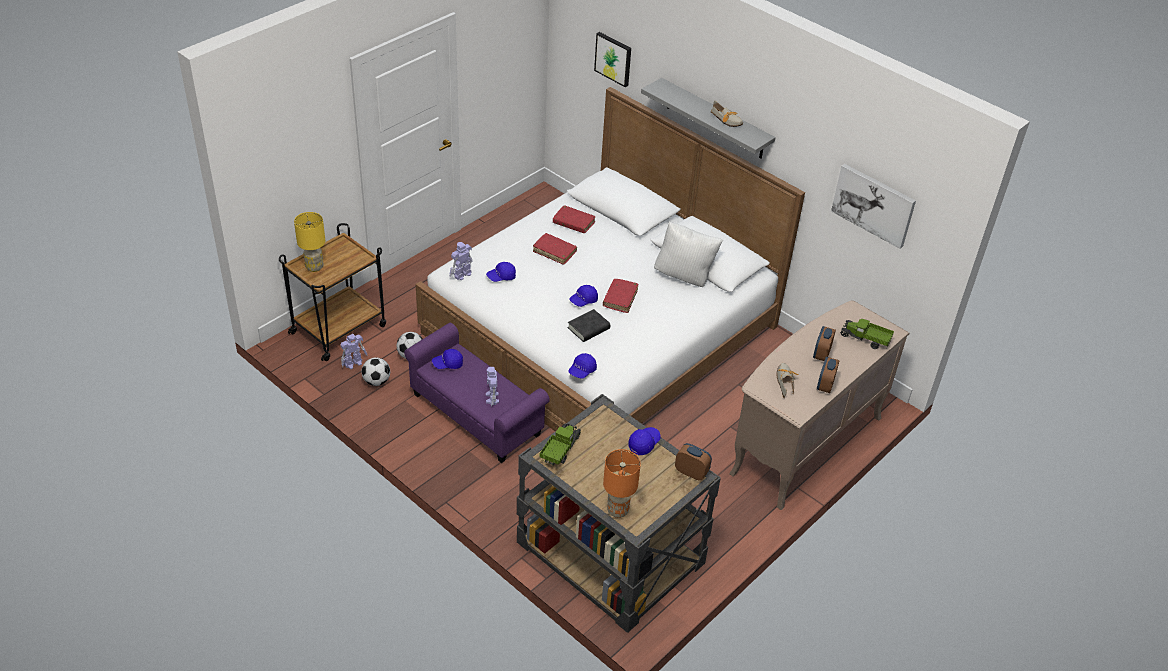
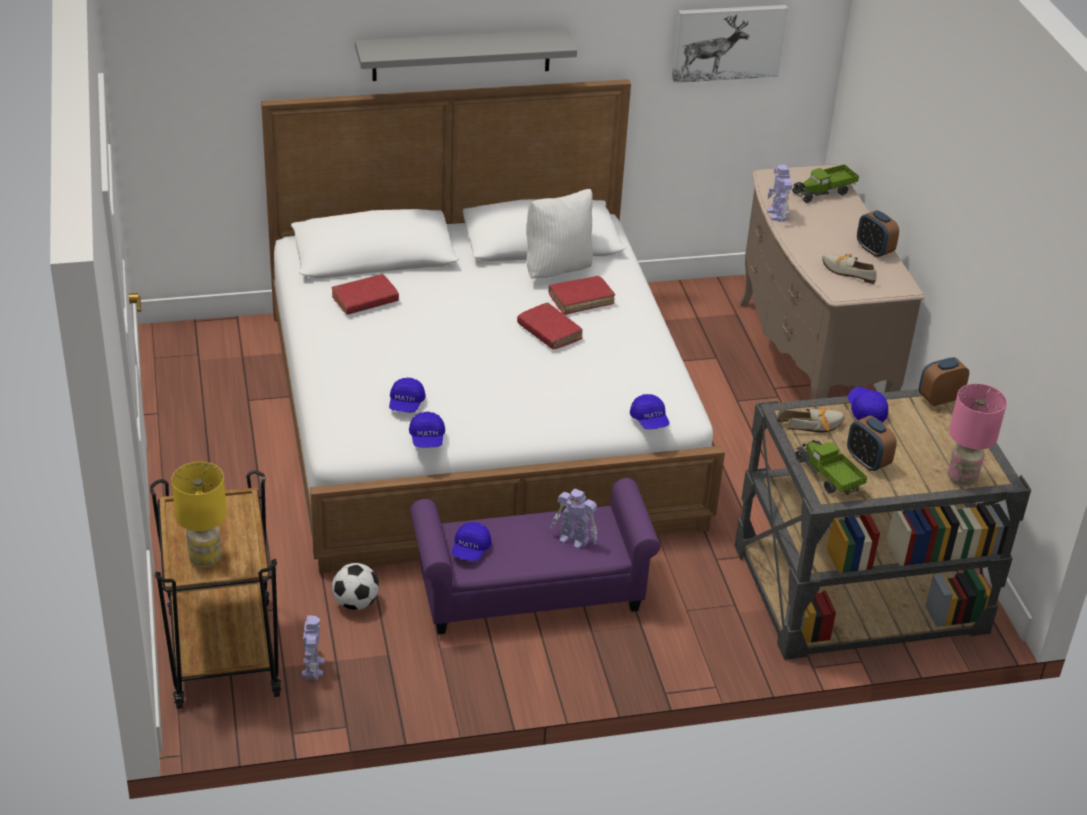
camera: 55 degrees left, 5 degrees down
(376, 381) = (374, 660): football -> none
(462, 274) = (363, 435): toy robot -> toy robot (777, 215)
(554, 252) = (405, 340): red book -> red book (581, 300)
(583, 301) = (524, 361): blue cap -> blue cap (427, 439)
(588, 328) = (579, 380): black book -> none
(614, 58) = (256, 55): picture -> none
(618, 510) = (961, 478): orange table lamp -> pink table lamp
(727, 120) = (500, 41): shoe -> shoe (814, 425)
(821, 354) = (823, 229): alarm clock -> alarm clock (867, 461)

